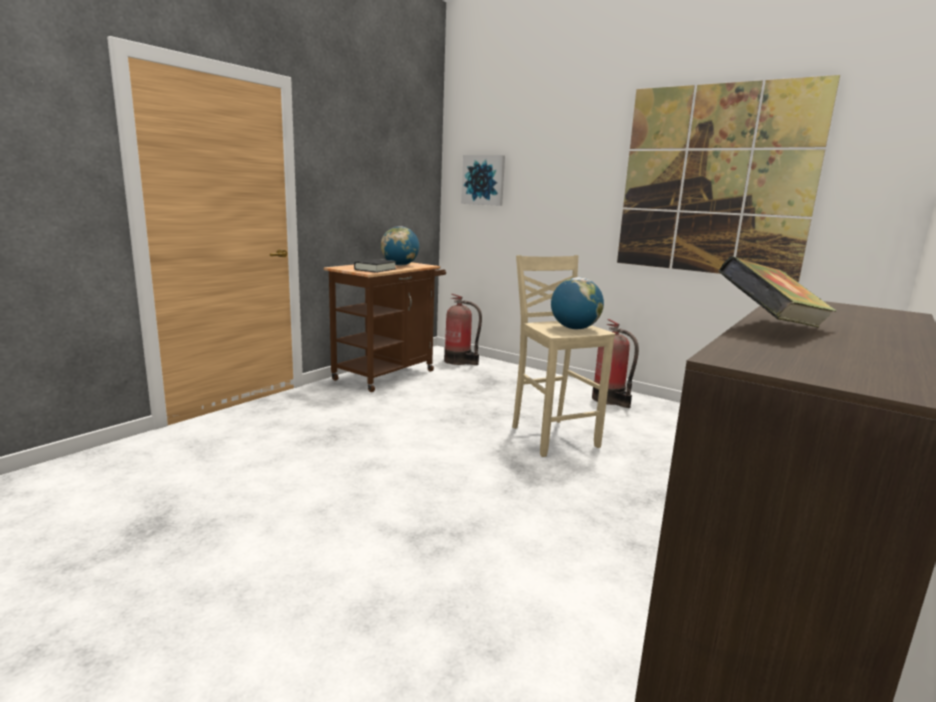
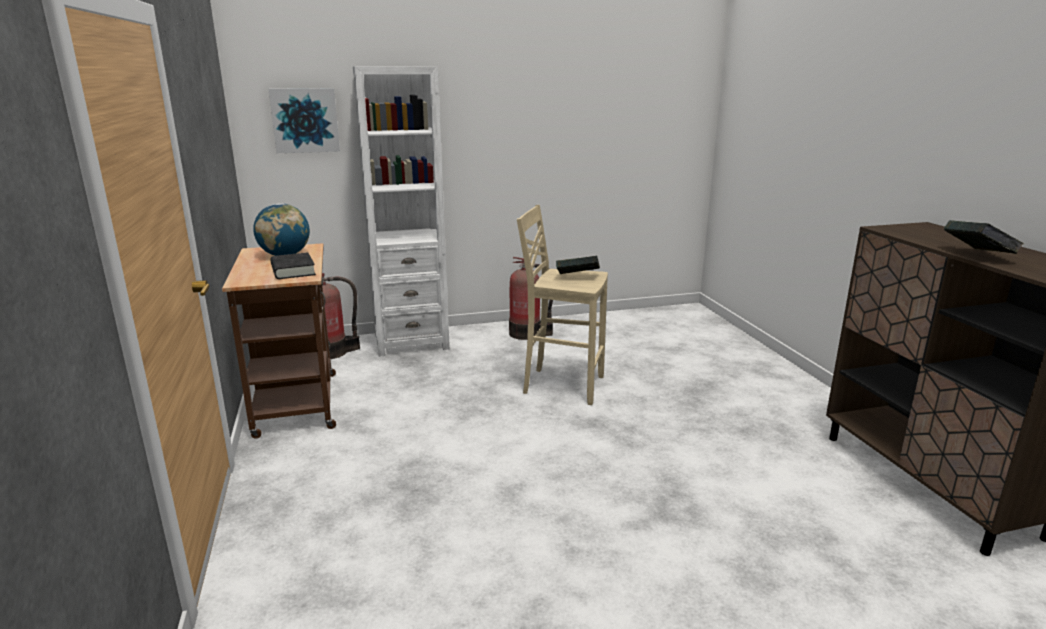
camera: 50 degrees left, 5 degrees up
(516, 373) = (411, 341): none -> white bookcase
(574, 328) = (577, 277): globe -> book
(714, 181) = (573, 110): picture -> none

